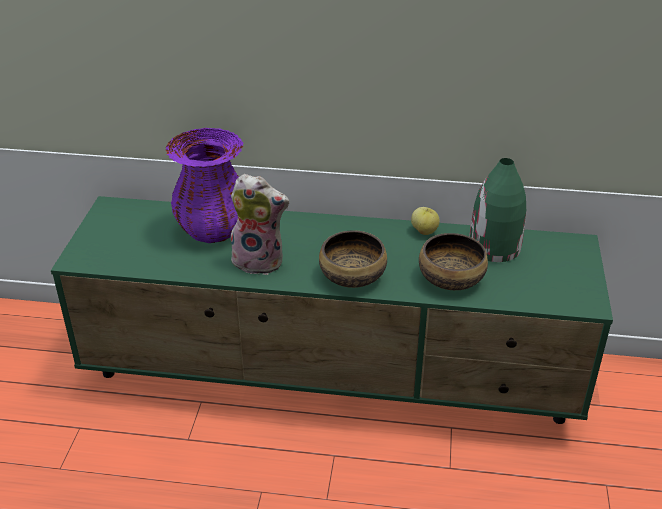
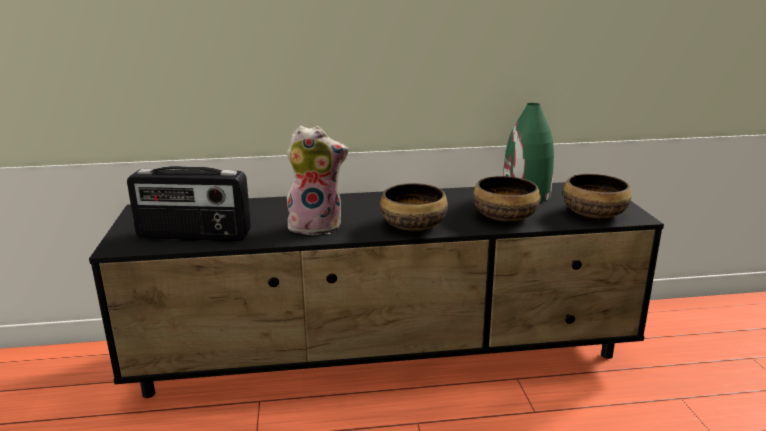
camera: 15 degrees left, 15 degrees down
(145, 255) = (194, 236): none -> radio
(213, 230) = (258, 212): purple vase -> none
(333, 377) = (386, 358): green tv stand -> black tv stand
(424, 231) = (458, 192): apple -> none
(547, 289) = (593, 213): none -> bowl

